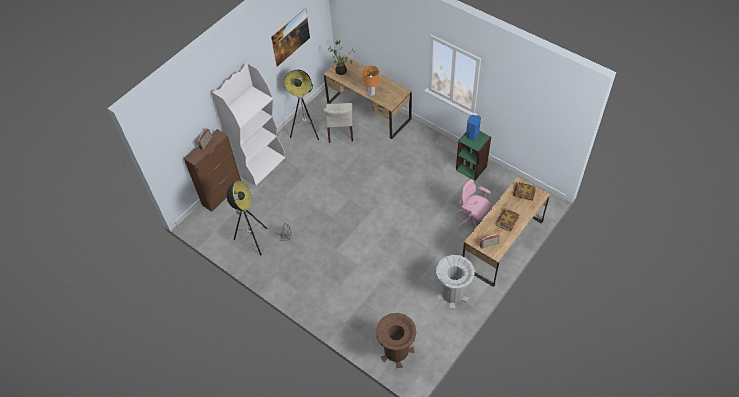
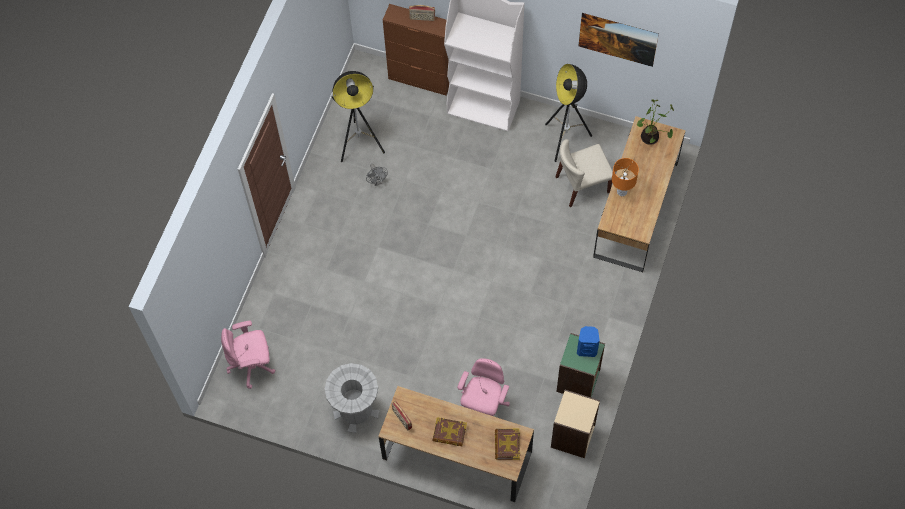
camera: 70 degrees right, 10 degrees up
(396, 351) = (252, 365): brown trash can -> pink office chair
(507, 180) = (573, 436): none -> beige bookcase

